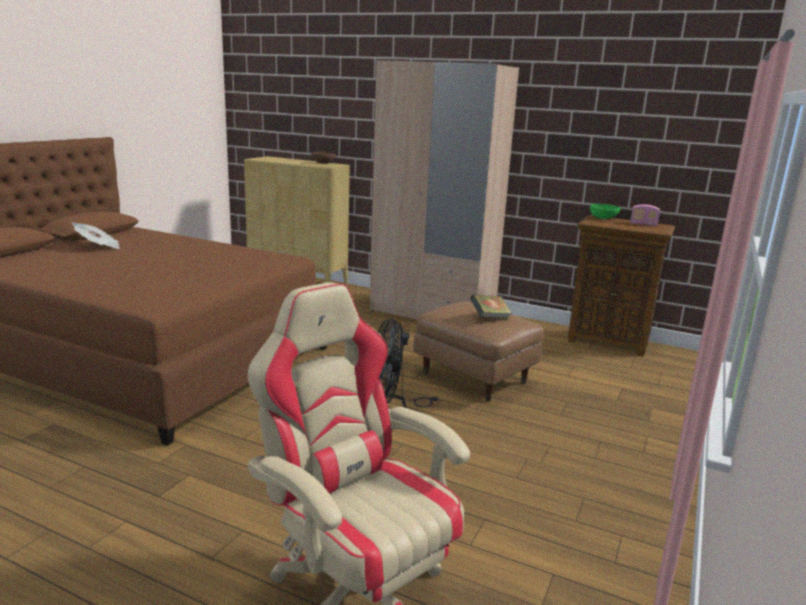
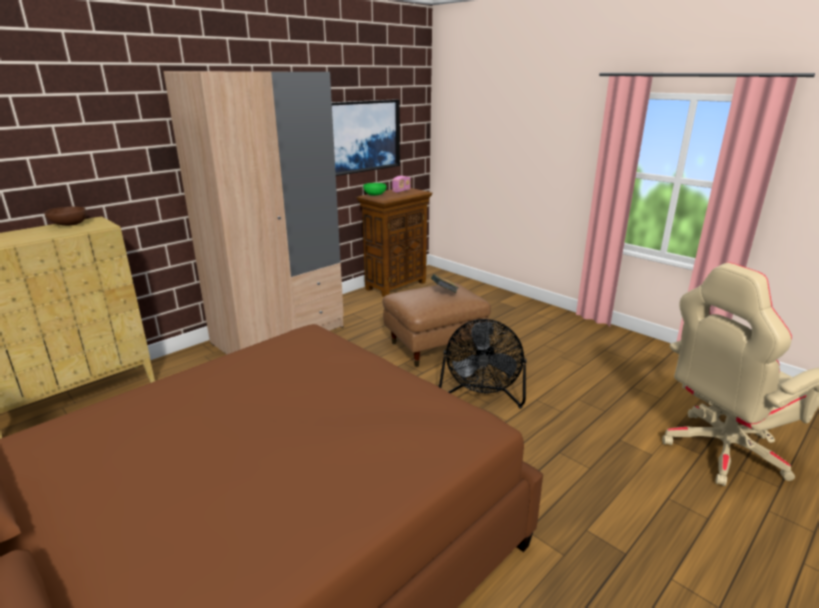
camera: 70 degrees left, 5 degrees up
(99, 247) = (99, 497): newspaper -> none
(610, 147) = (360, 136): none -> picture

